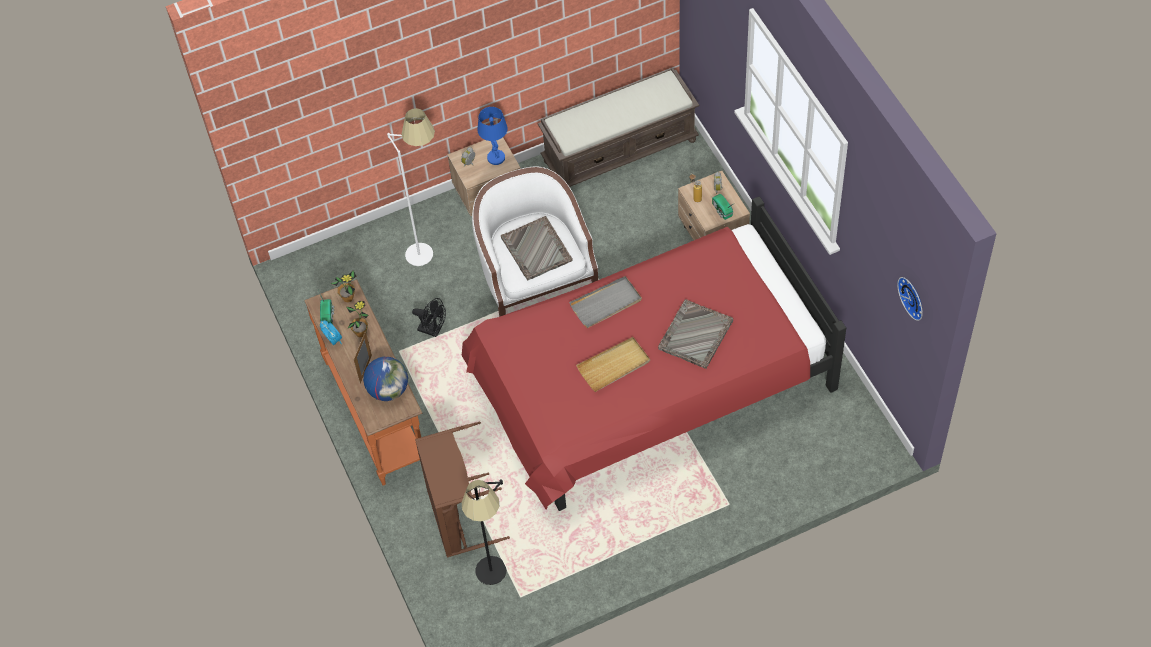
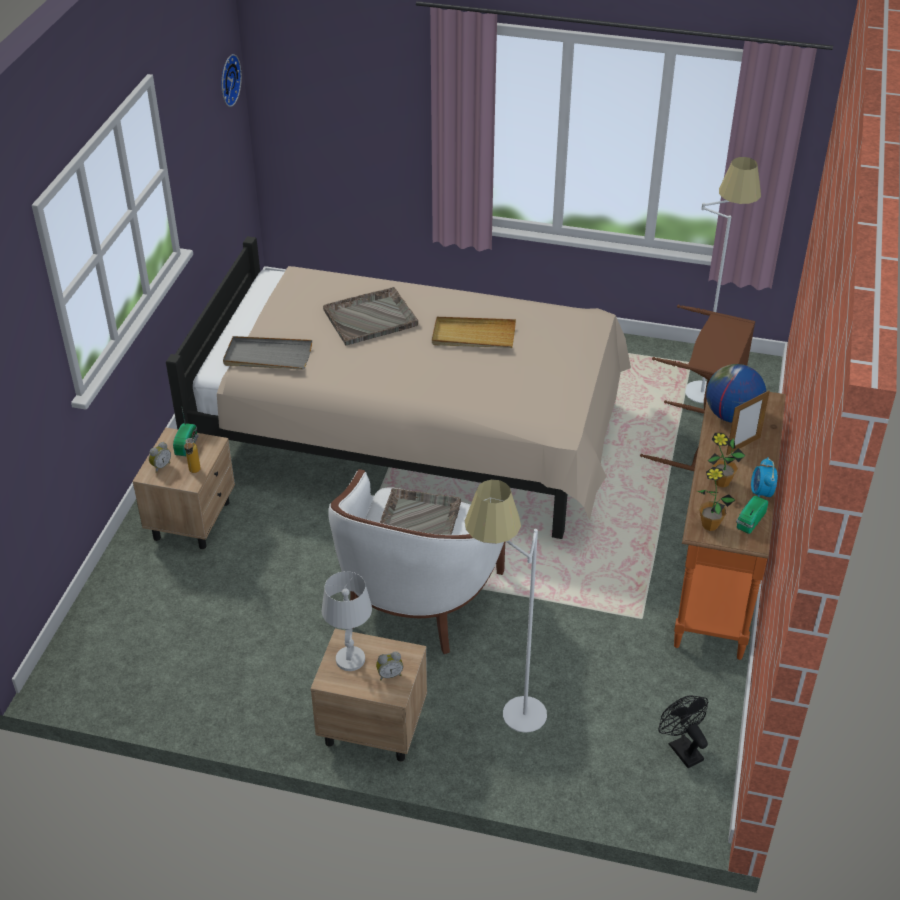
camera: 145 degrees left, 15 degrees down
(433, 330) = (583, 616): black fan -> black fan (681, 748)
(495, 583) = (705, 382): black floor lamp -> white floor lamp
(496, 158) = (350, 659): blue table lamp -> white table lamp
(606, 303) = (421, 384): grey tray -> grey tray (267, 356)
(620, 150) = (160, 677): brown bench -> none
(649, 386) = (414, 437): red bed -> beige bed

